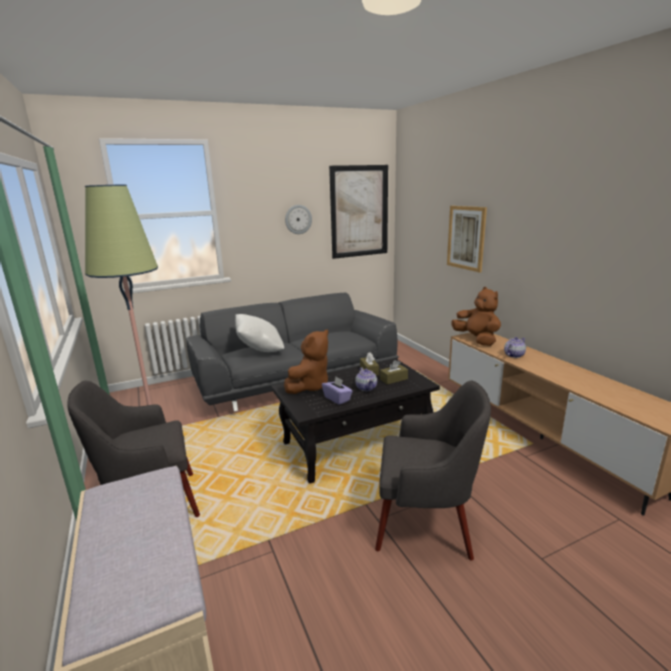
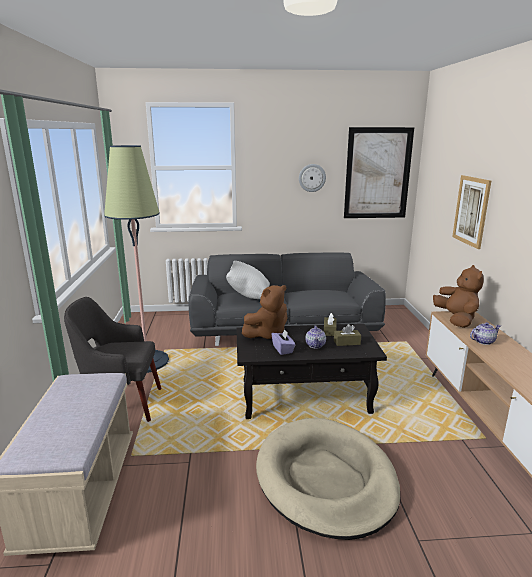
camera: 20 degrees right, 0 degrees up
(425, 524) = (325, 479): grey armchair -> beige dog bed

